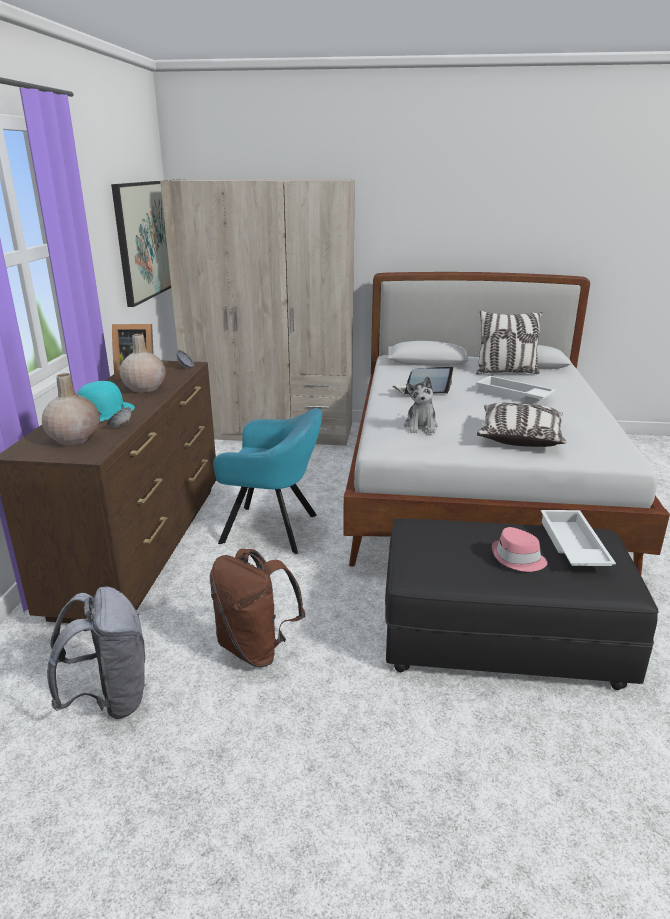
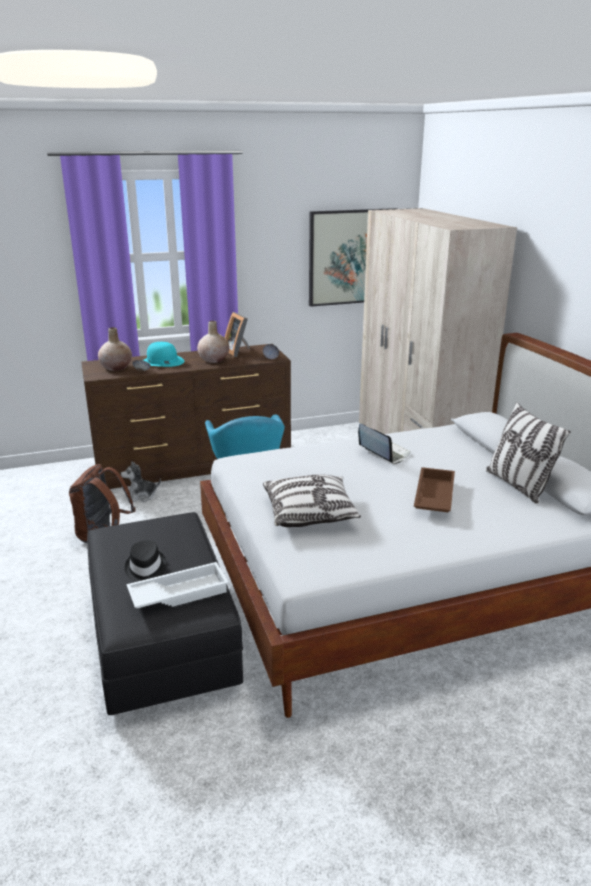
camera: 65 degrees right, 0 degrees up
(110, 699) = (45, 506): grey backpack -> none
(421, 426) = (289, 466): plush toy -> plush toy (141, 496)
(513, 395) = (432, 497): white tray -> brown tray
(517, 559) = (145, 569): pink hat -> black hat

